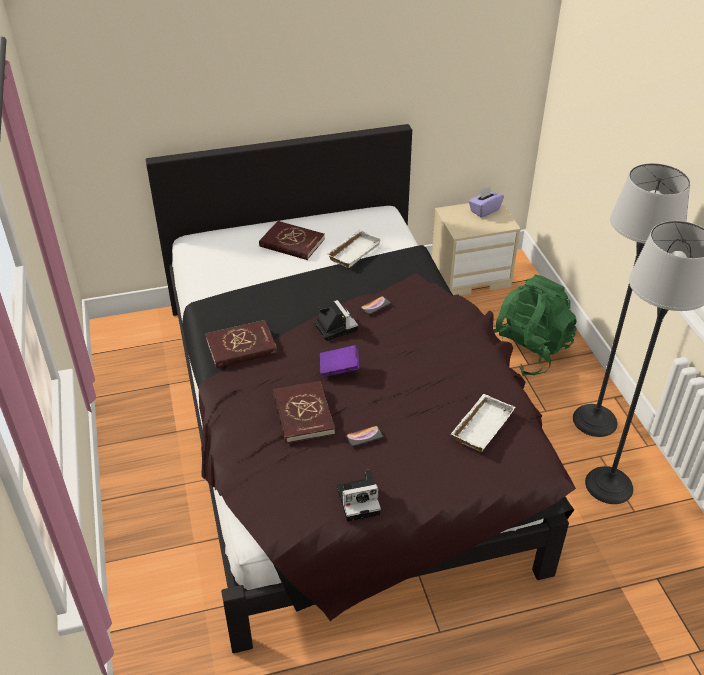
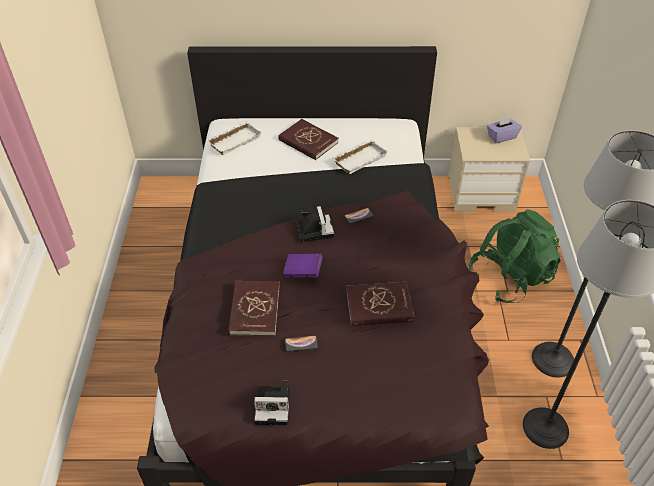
camera: 15 degrees right, 5 degrees up
(241, 347) = (226, 233): red book -> red book (379, 306)
(481, 425) = (413, 356): white tray -> white tray (234, 140)

